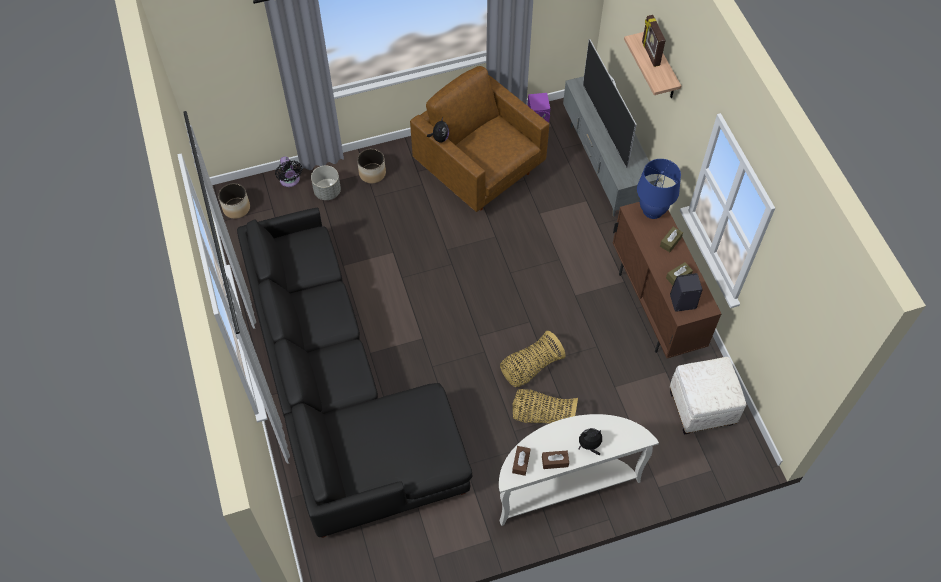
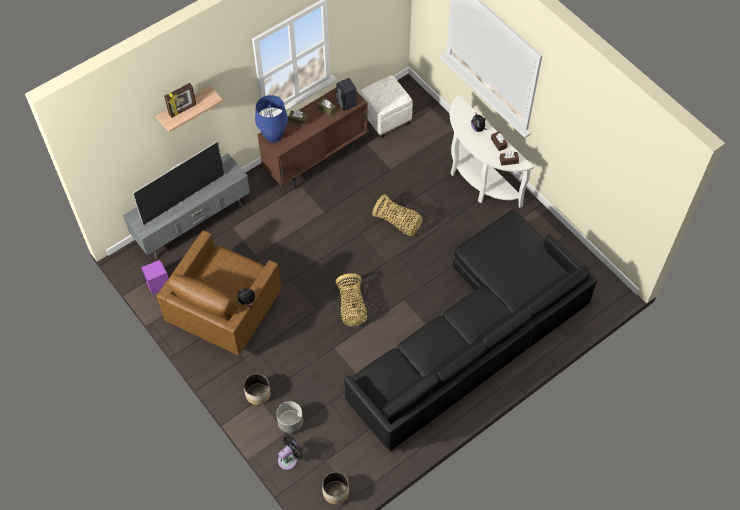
camera: 110 degrees left, 0 degrees up
(543, 415) = (432, 205): basket -> basket (351, 307)

